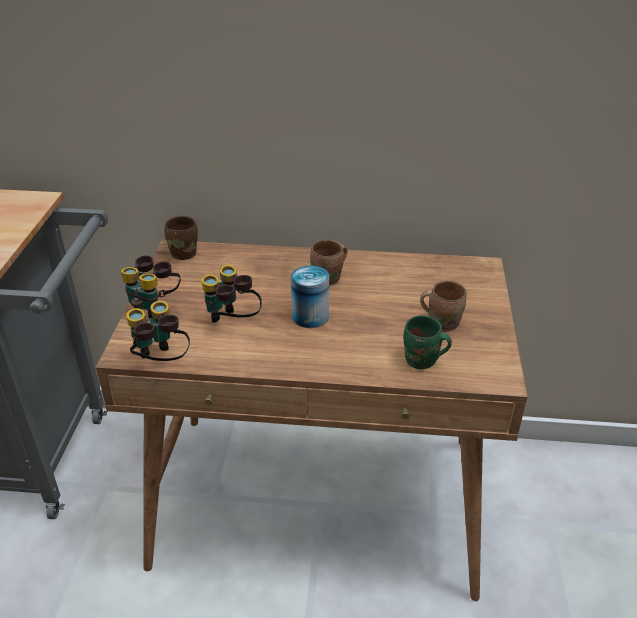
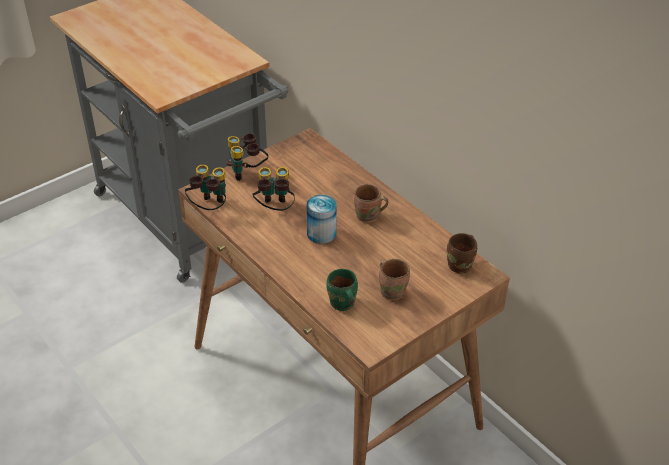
camera: 45 degrees right, 5 degrees up
(185, 253) = (310, 145): brown mug -> brown mug (461, 265)

